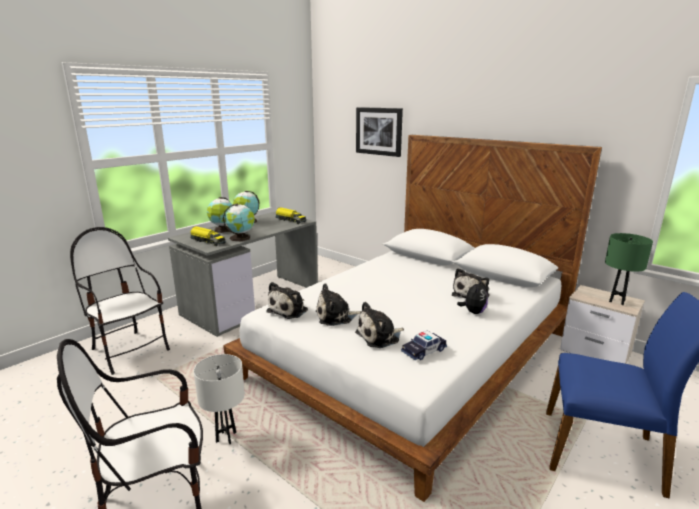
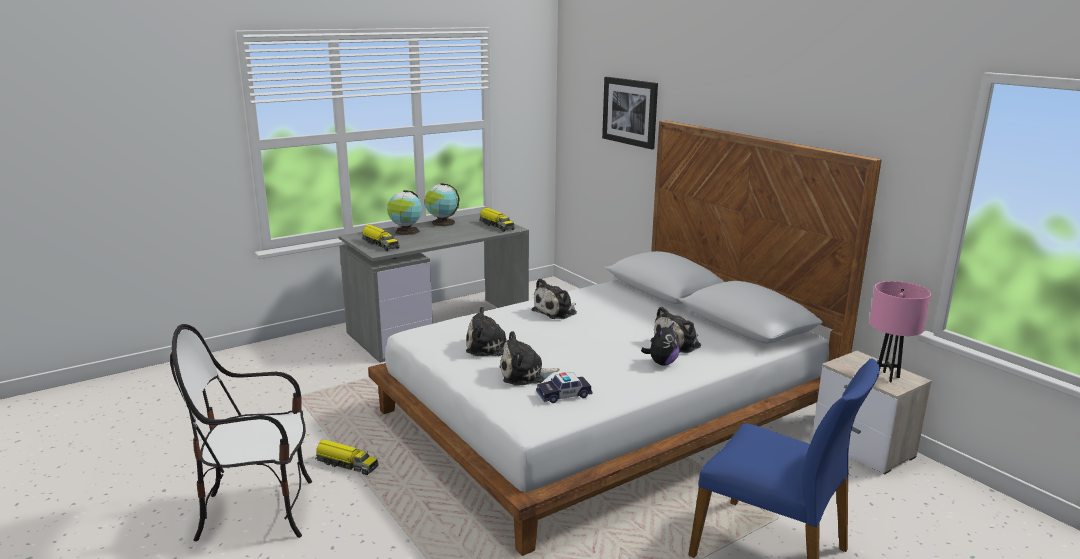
camera: 15 degrees right, 0 degrees up
(129, 351) = (279, 365): chair -> none
(226, 437) = (346, 464): white table lamp -> toy truck
(241, 238) = (421, 243): globe -> none
(289, 310) = (442, 334): plush toy -> plush toy (556, 311)
(617, 301) = (887, 377): green table lamp -> pink table lamp

